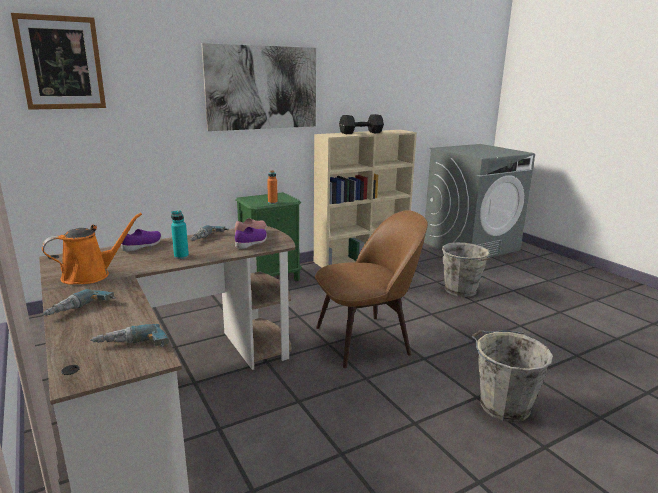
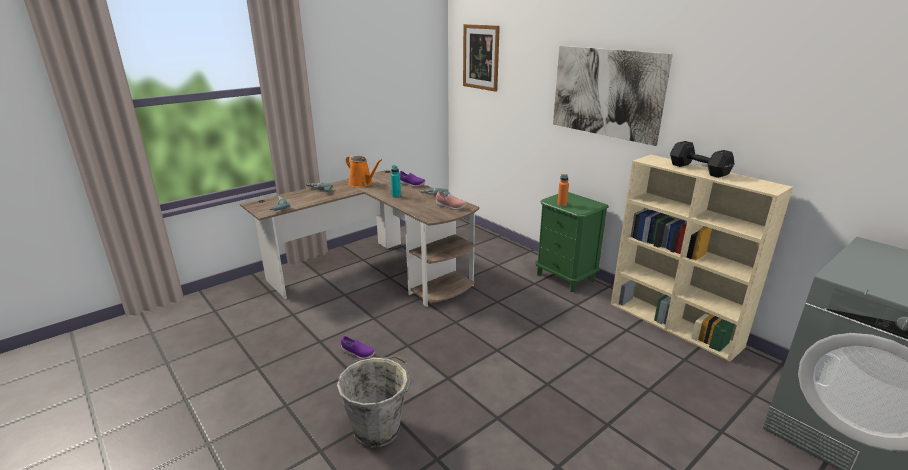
camera: 80 degrees right, 5 degrees up
(252, 243) = (429, 210): purple shoe -> purple shoe (358, 354)
(366, 339) = (470, 341): brown chair -> none
(461, 291) = (634, 413): grey bucket -> none

